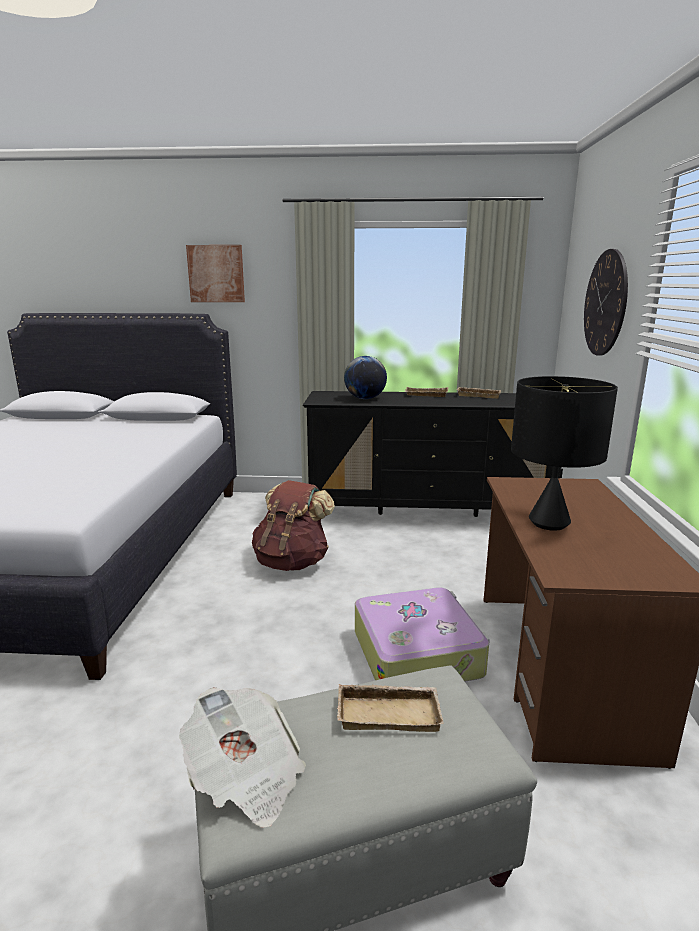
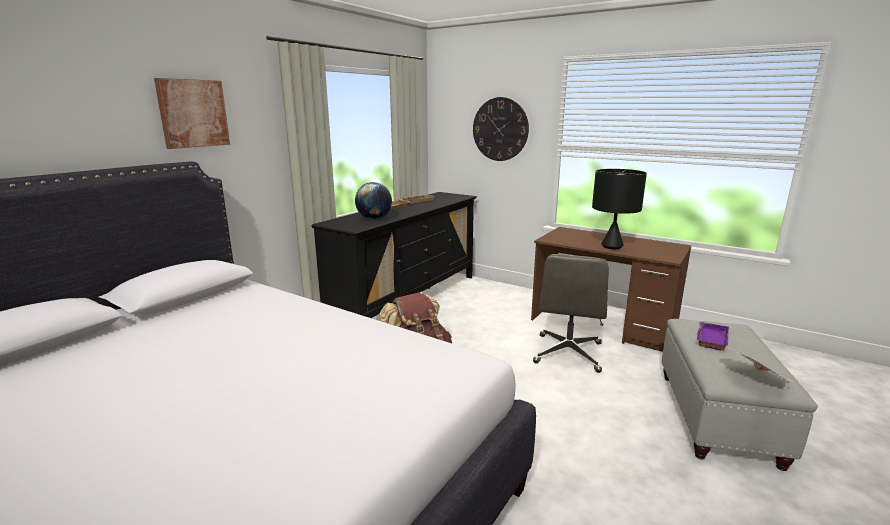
camera: 60 degrees left, 0 degrees up
(389, 712) = (710, 338): beige tray -> purple tray
(418, 652) = (568, 353): suitcase -> grey office chair

